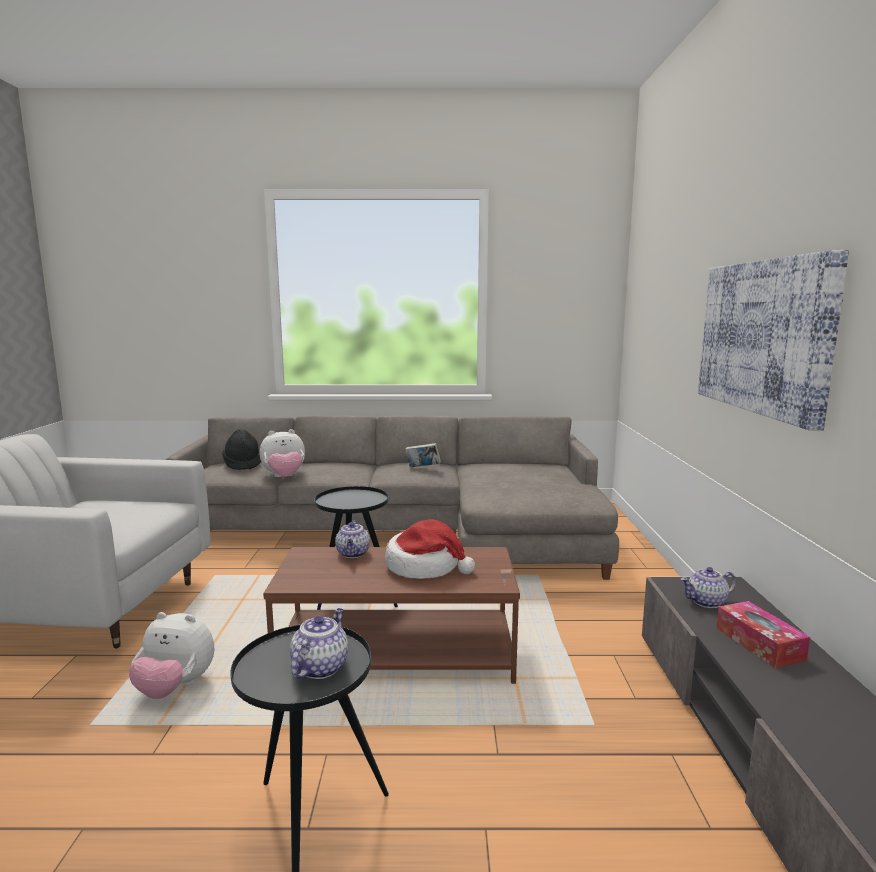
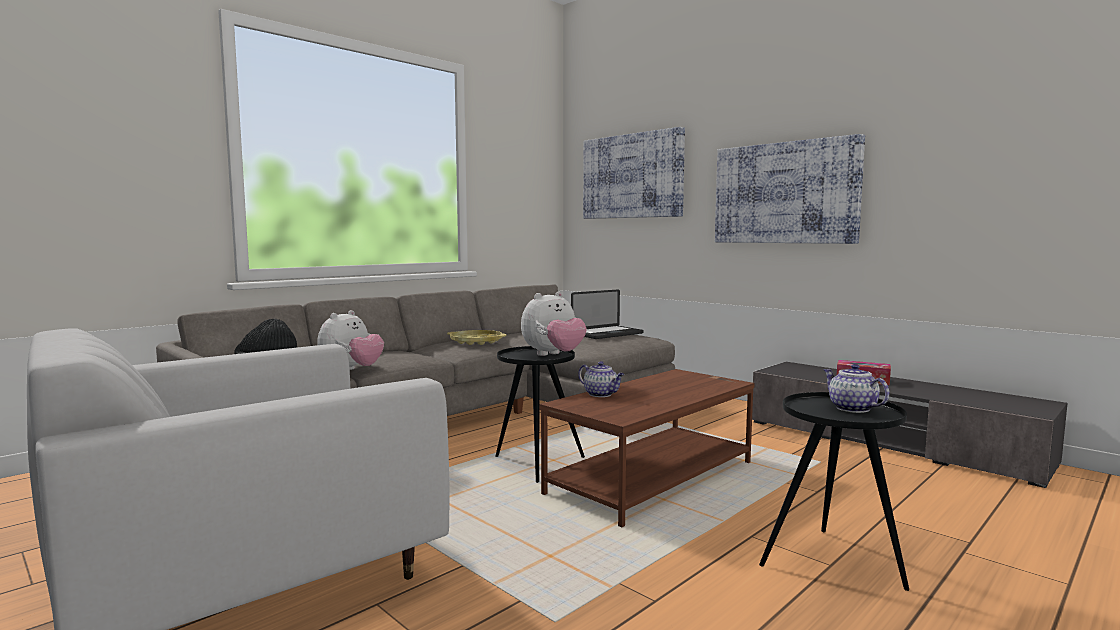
camera: 45 degrees left, 5 degrees down
(175, 688) = (555, 567): plush toy -> plush toy (553, 355)
(423, 468) = (476, 341): book -> yellow tray
(425, 566) = (668, 387): hat -> none
(554, 484) = (607, 334): none -> laptop
(661, 297) = (633, 176): none -> picture
(707, 602) = (804, 373): teapot -> none

